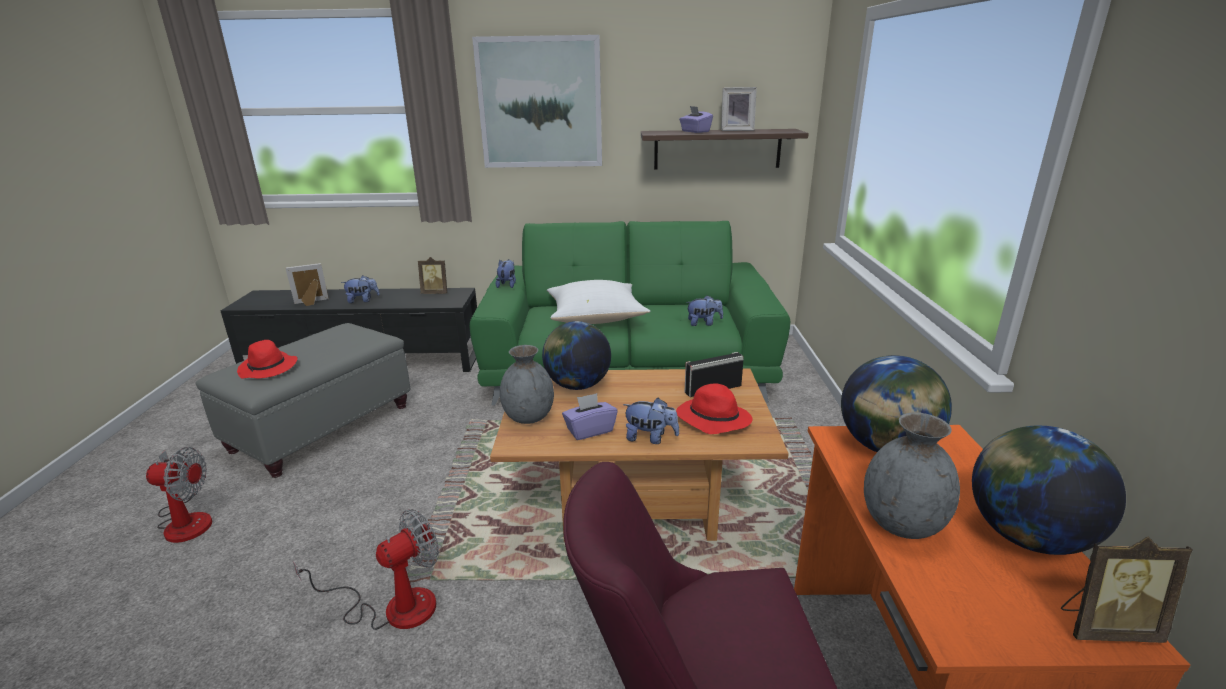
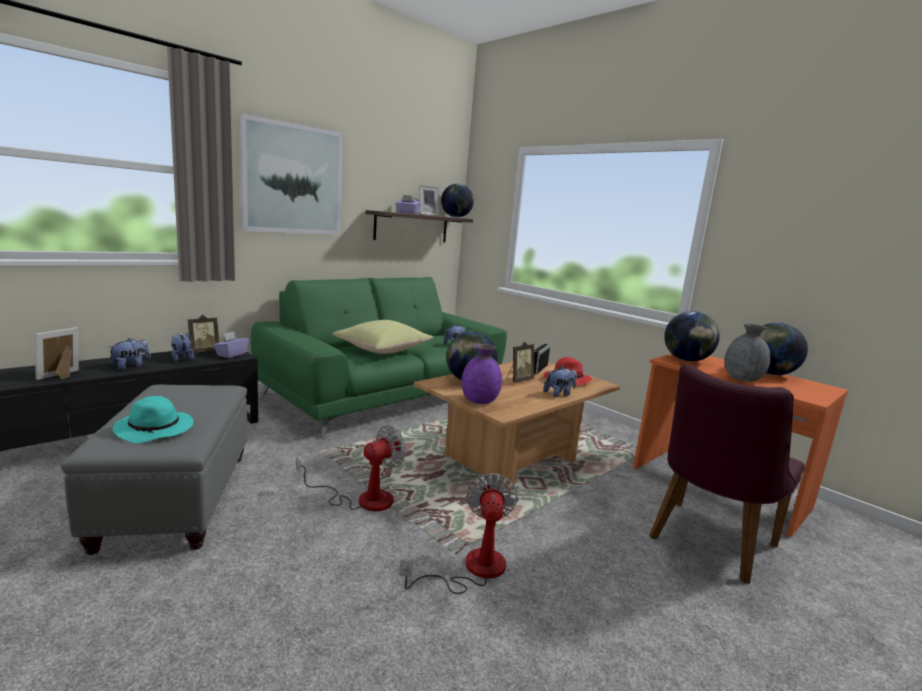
camera: 45 degrees left, 10 degrees down
(186, 520) = (153, 619): fan -> fan (362, 499)
(269, 369) = (155, 430): red hat -> turquoise hat
(507, 285) = (295, 333): plush toy -> plush toy (181, 358)
(529, 417) = (479, 400): grey vase -> purple vase
(590, 430) = (525, 398): purple tissue box -> purple tissue box (231, 354)
(596, 318) = (383, 350): white pillow -> yellow pillow
(786, 130) = (456, 217): none -> globe
(1105, 627) = (825, 387): picture frame -> picture frame (519, 380)

